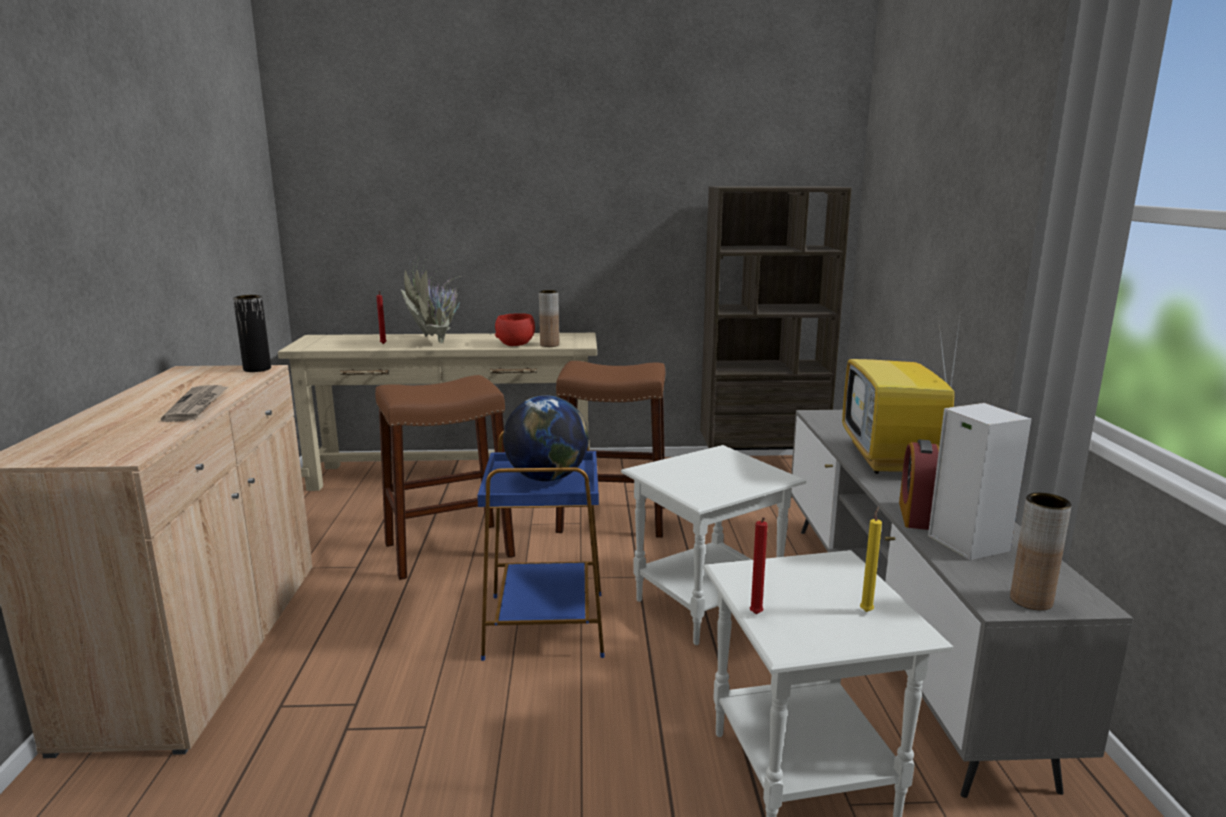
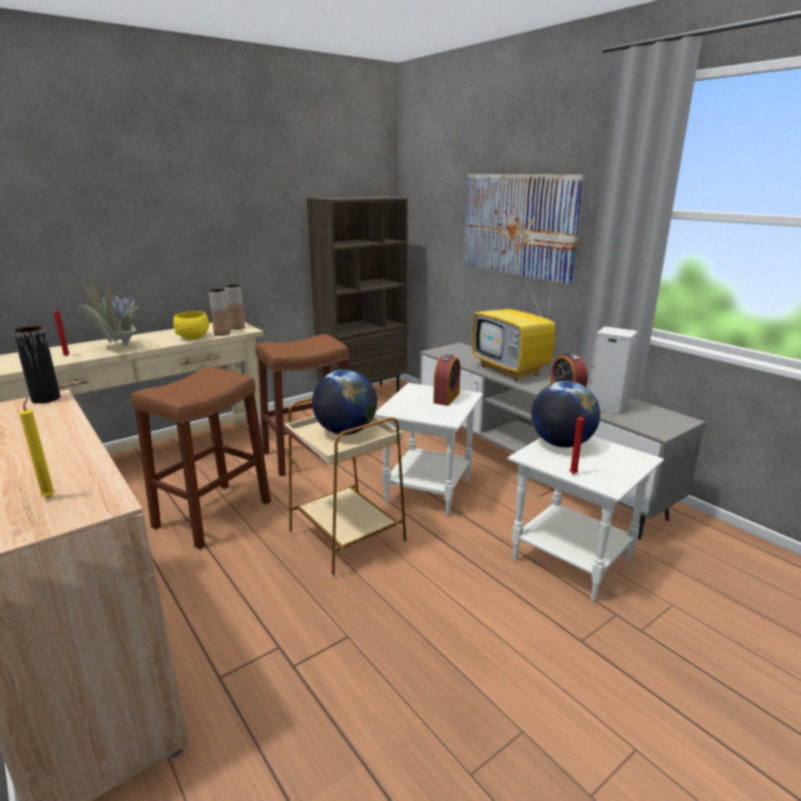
camera: 35 degrees left, 5 degrees up
(197, 405) = (67, 444): newspaper -> none
(516, 344) = (193, 337): red bowl -> yellow bowl
(546, 624) = (347, 538): blue side table -> beige side table
(741, 474) = (446, 398): none -> alarm clock
(807, 572) = (561, 444): none -> globe
(866, 610) = (612, 454): yellow candle -> yellow candle (50, 496)
(968, 231) = (518, 225): none -> picture
(1031, 600) = (666, 426): brown vase -> brown vase (237, 328)

